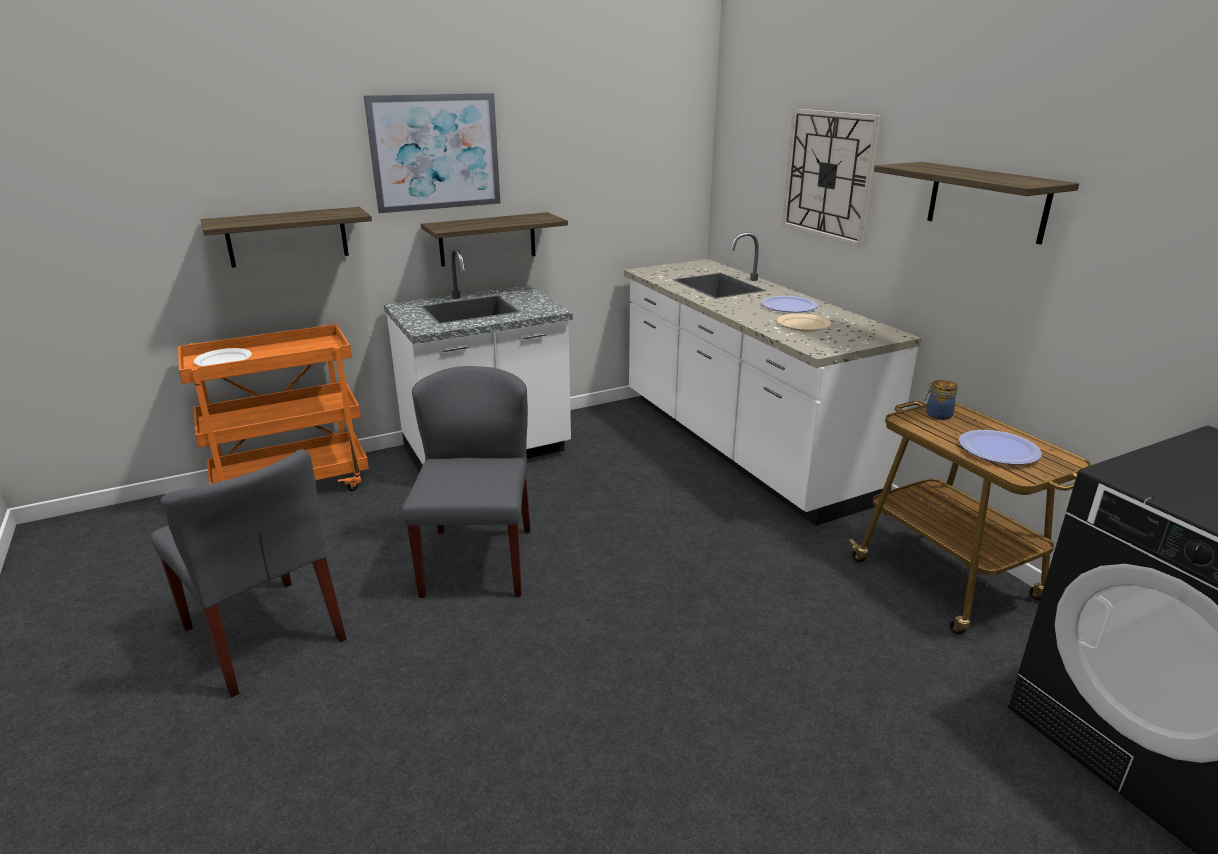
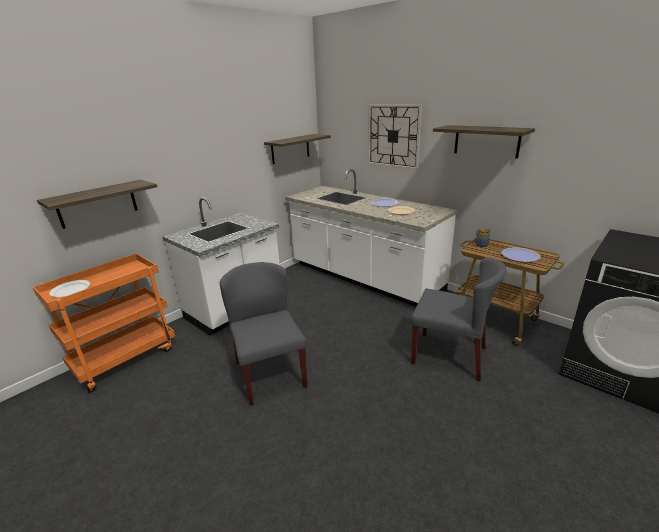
camera: 20 degrees left, 0 degrees up
(264, 634) = (165, 459): grey chair -> grey chair (449, 355)
(435, 152) = (181, 142): picture -> none
(487, 239) = (215, 189): shelf -> shelf (290, 149)

